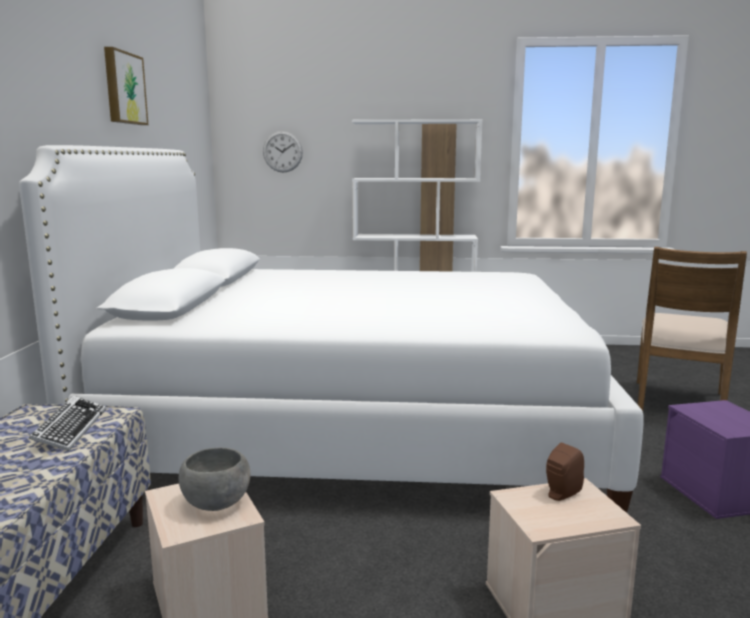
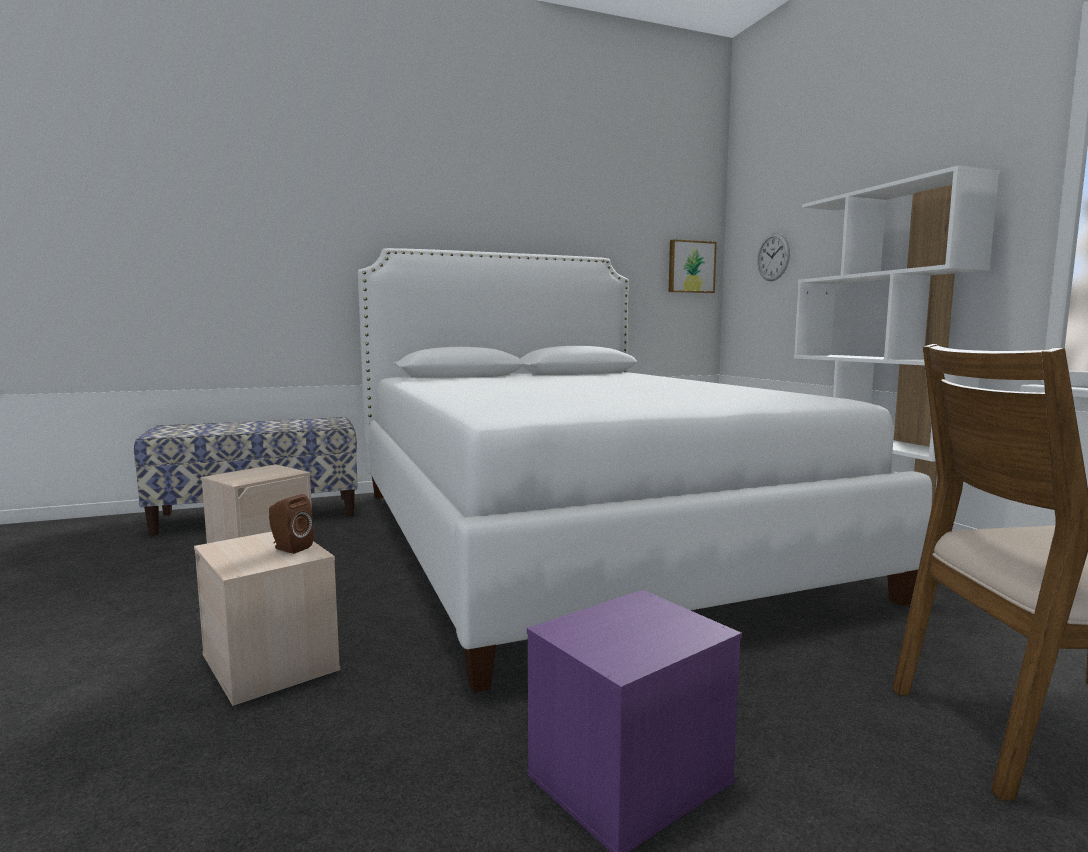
camera: 65 degrees right, 5 degrees down
(70, 429) = (308, 425): keyboard -> none
(123, 88) = (535, 206): picture -> picture (690, 267)
(217, 503) = (258, 476): grey bowl -> none

